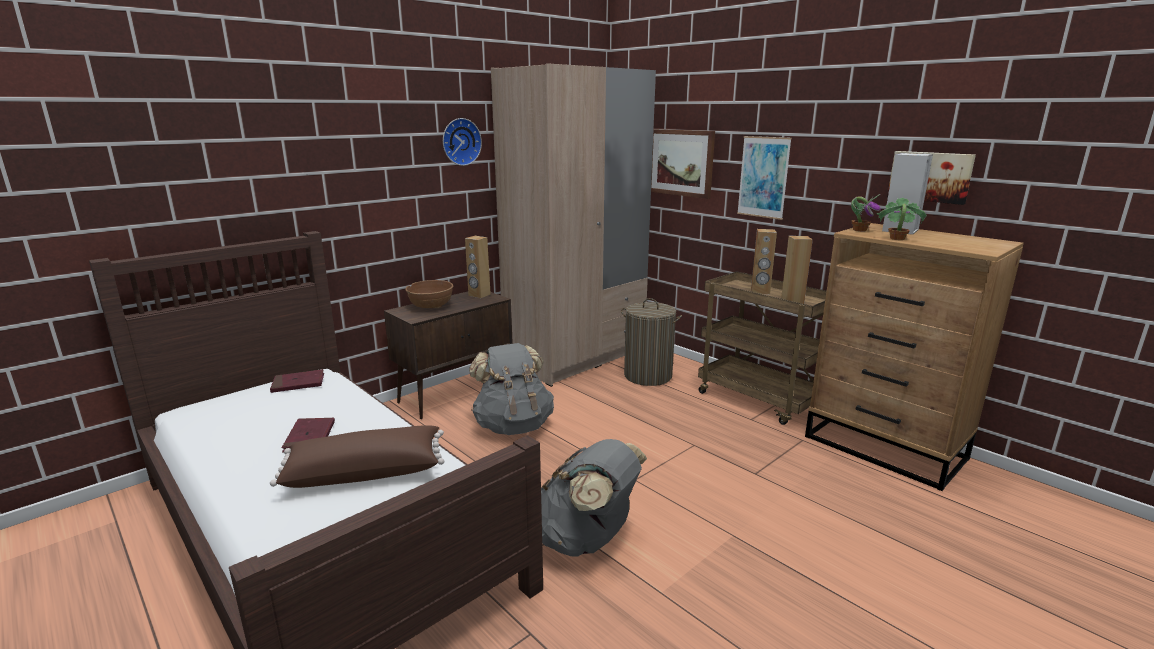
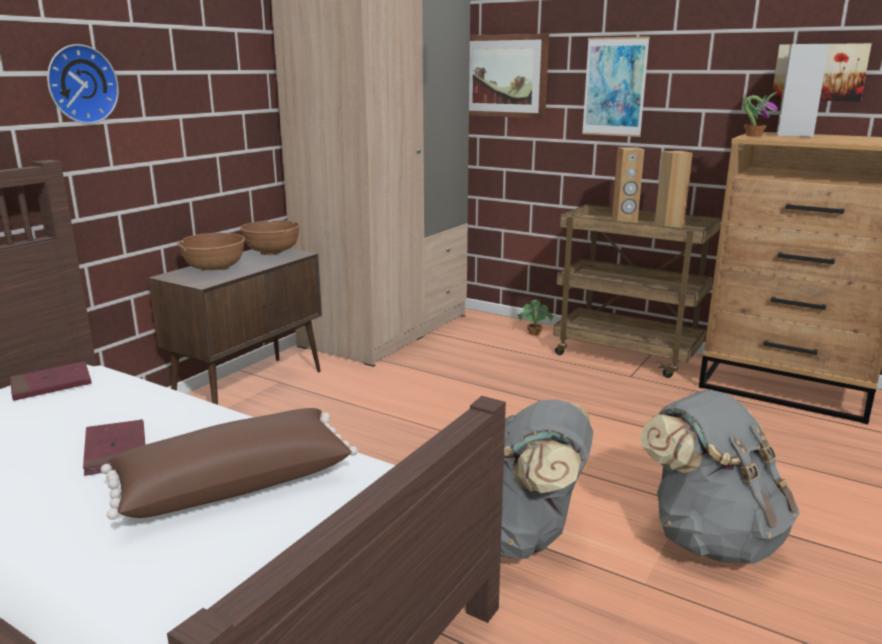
camera: 15 degrees left, 0 degrees up
(460, 142) = (233, 41): wall clock -> wall clock (80, 84)
(479, 295) = (272, 252): brown speaker -> brown bowl
(513, 425) = (349, 417): grey backpack -> grey backpack (710, 538)
(648, 376) = (486, 342): laundry basket -> none
(896, 238) = (805, 140): potted plant -> potted plant (534, 333)

